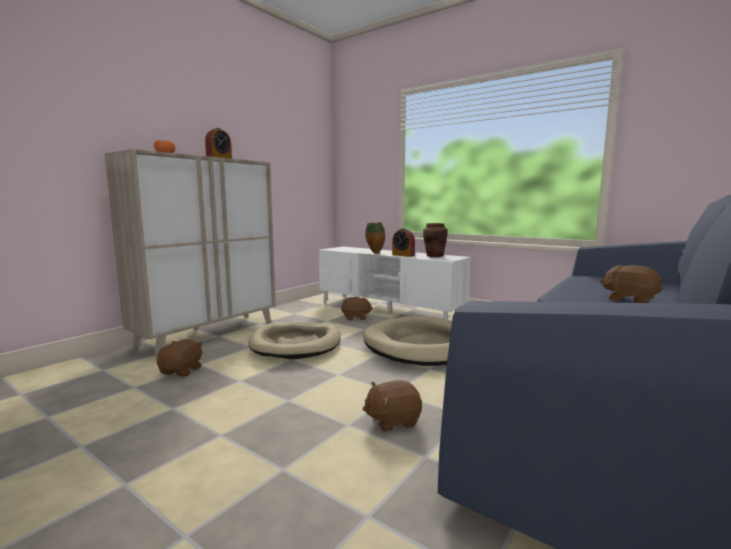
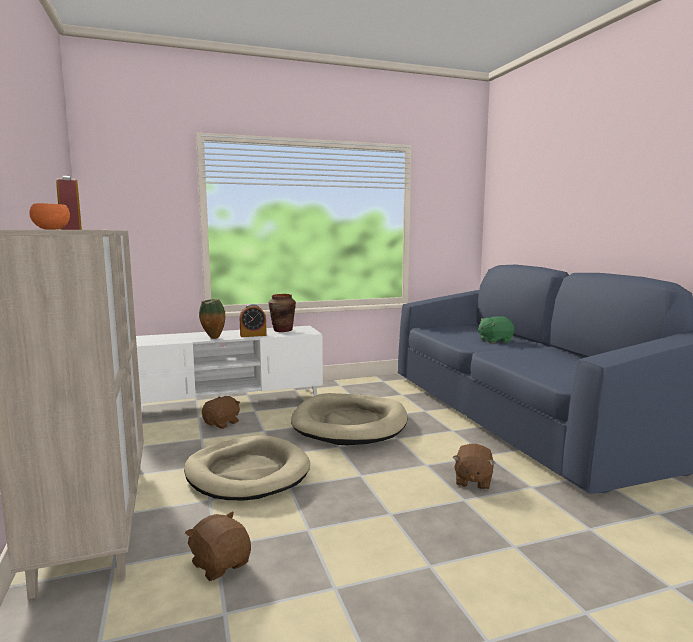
camera: 55 degrees left, 0 degrees up
(629, 300) = (494, 341): brown plush toy -> green plush toy

